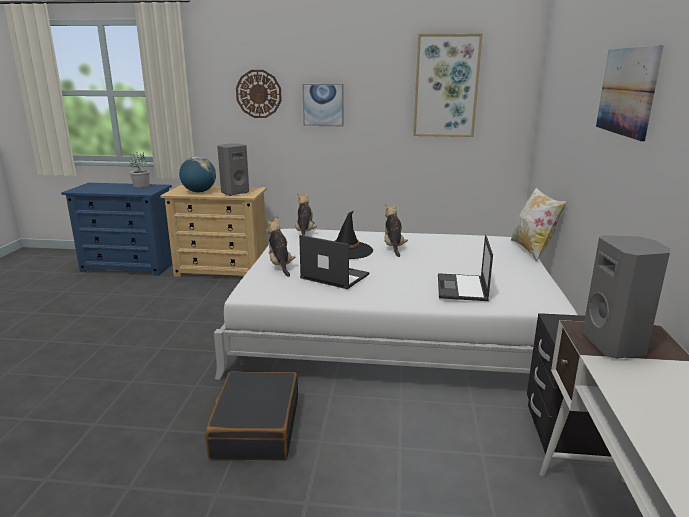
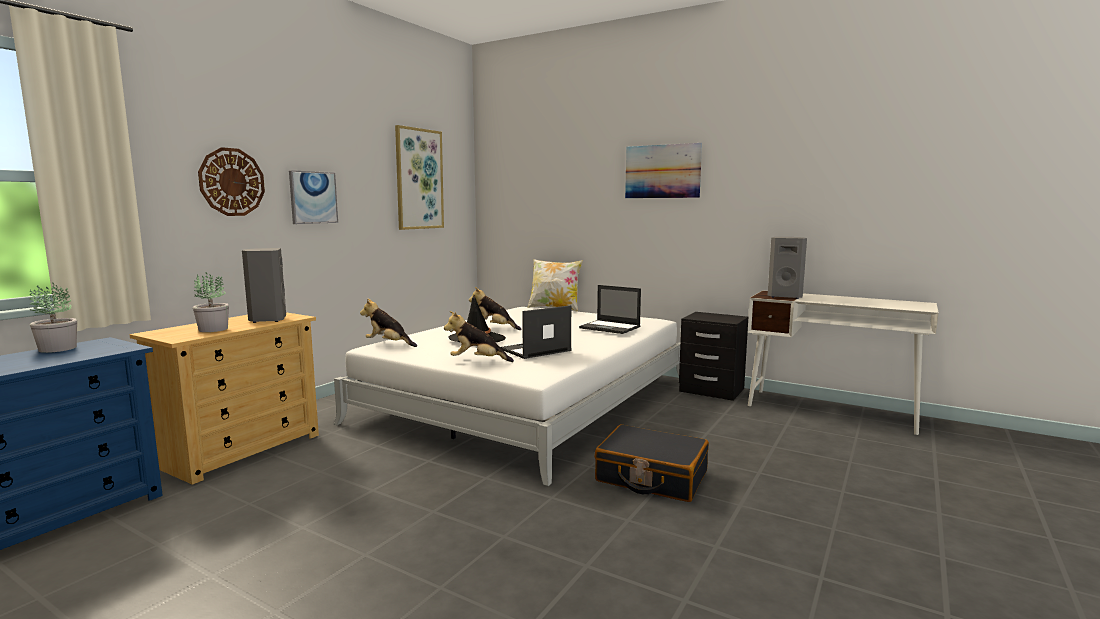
camera: 65 degrees left, 10 degrees down
(199, 192) = (212, 329): globe -> potted plant

